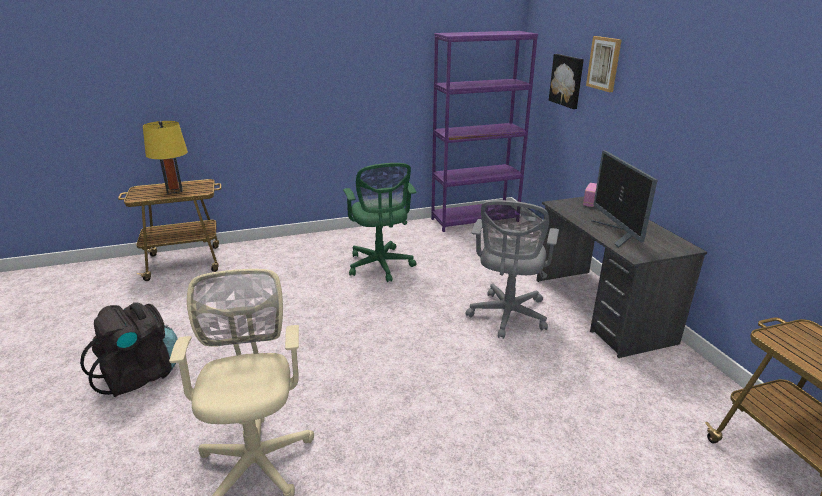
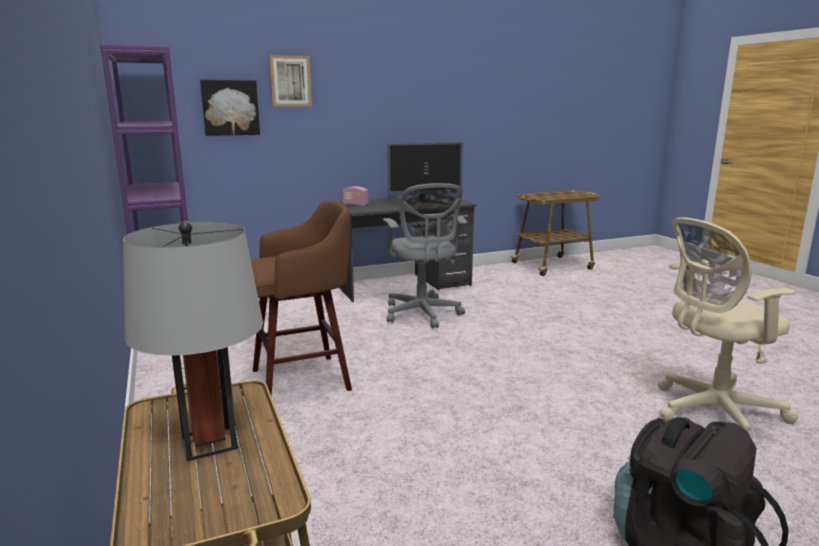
camera: 95 degrees left, 10 degrees down
(174, 190) = (209, 443): yellow table lamp -> grey table lamp
(380, 266) = (304, 379): green office chair -> brown stool
(507, 316) = (422, 314): grey office chair -> grey office chair turned 60 degrees clockwise

